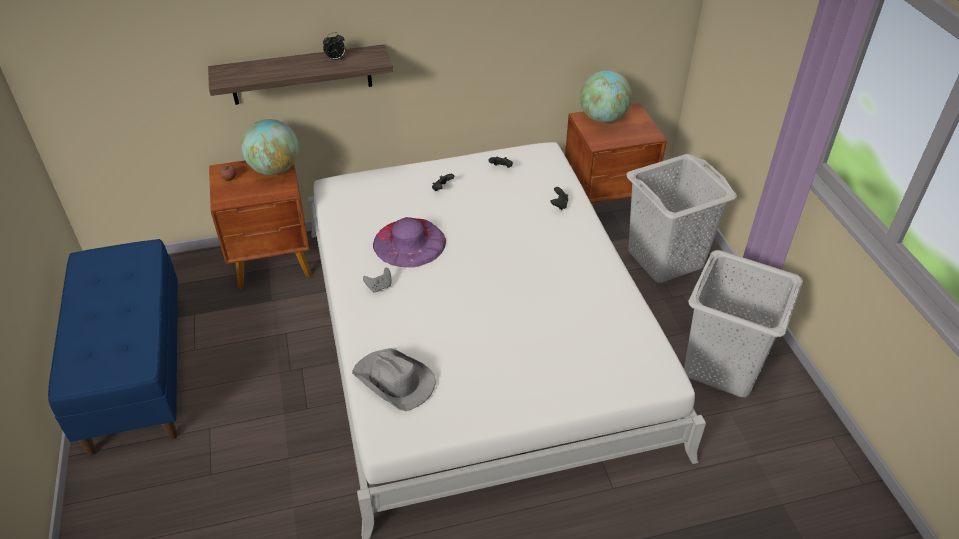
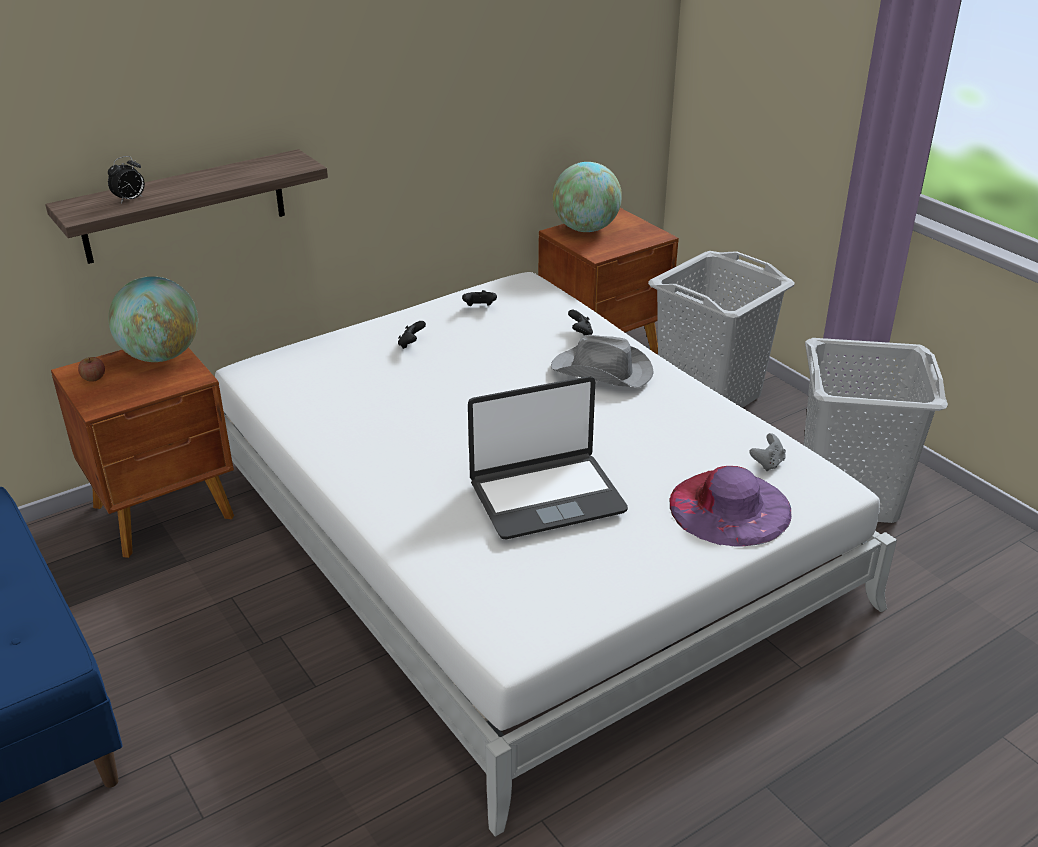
camera: 20 degrees left, 10 degrees down
(336, 59) = (240, 171): alarm clock -> alarm clock (130, 200)
(379, 287) = (391, 471): grey game controller -> grey game controller (767, 463)
(394, 381) = (482, 577): grey hat -> grey hat (603, 371)
(409, 242) = (403, 411): purple hat -> purple hat (729, 507)
(464, 332) = (546, 496): none -> laptop

